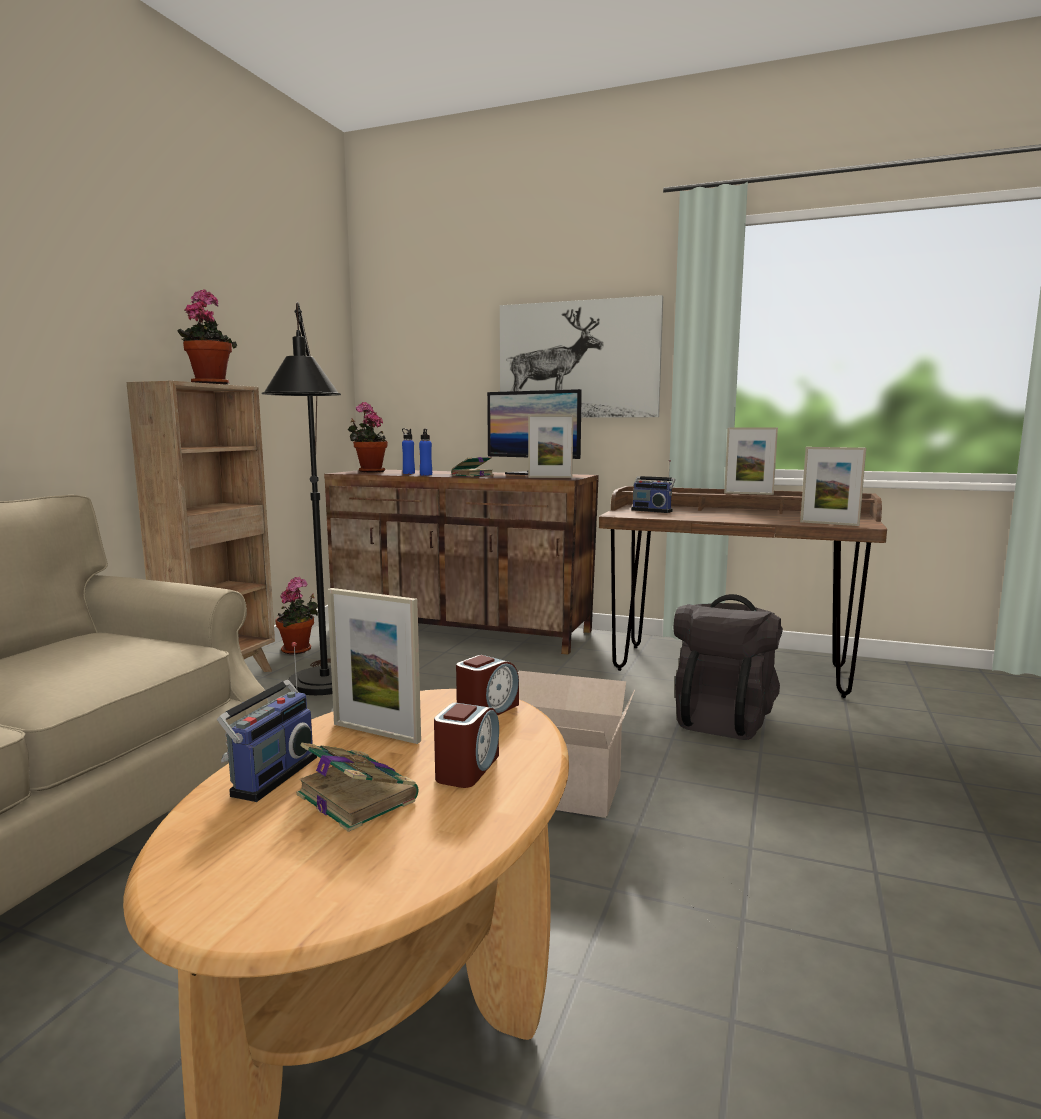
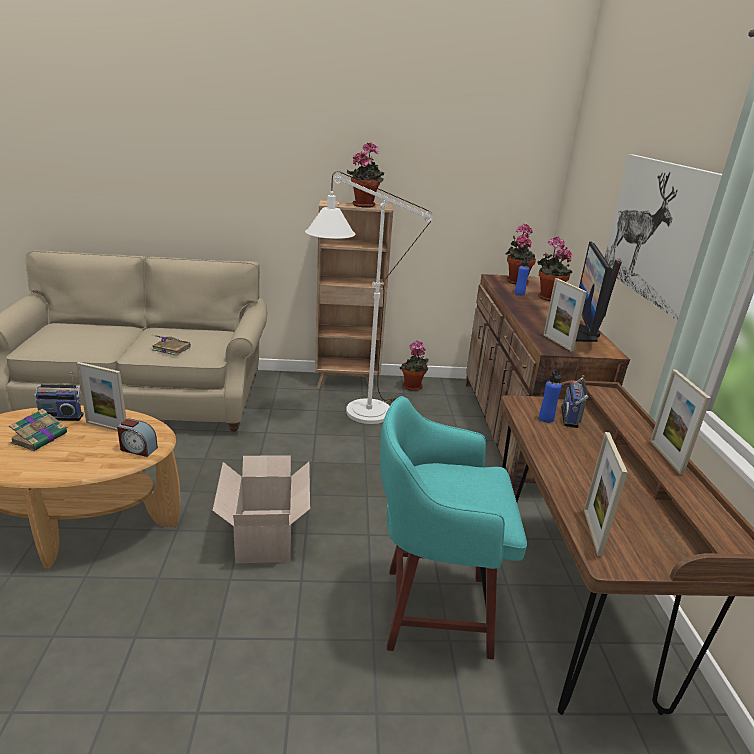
camera: 65 degrees right, 15 degrees up
(323, 690) = (357, 415): black floor lamp -> white floor lamp
(376, 732) = (107, 427): picture frame -> picture frame turned 75 degrees counterclockwise
(426, 475) = (513, 300): blue bottle -> blue bottle (546, 419)
(432, 472) = (547, 298): none -> potted plant
(467, 769) = (65, 457): alarm clock -> none
(471, 475) = (533, 314): book -> book (170, 348)
(723, 718) = (431, 610): black backpack -> turquoise stool

